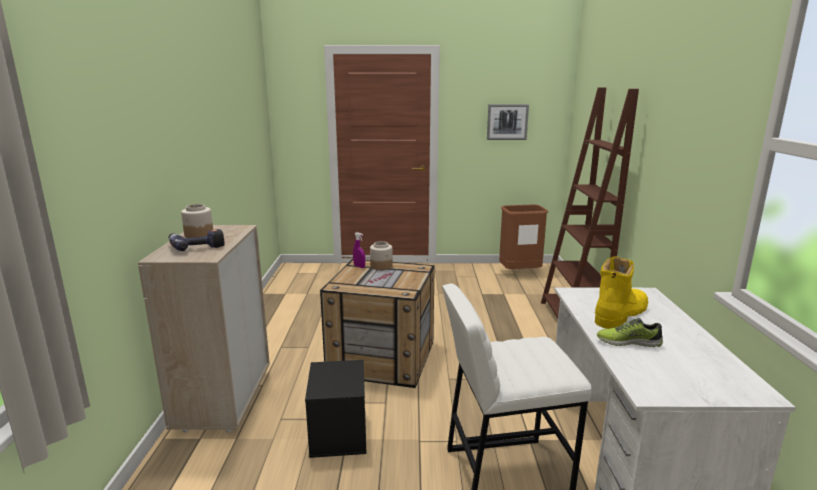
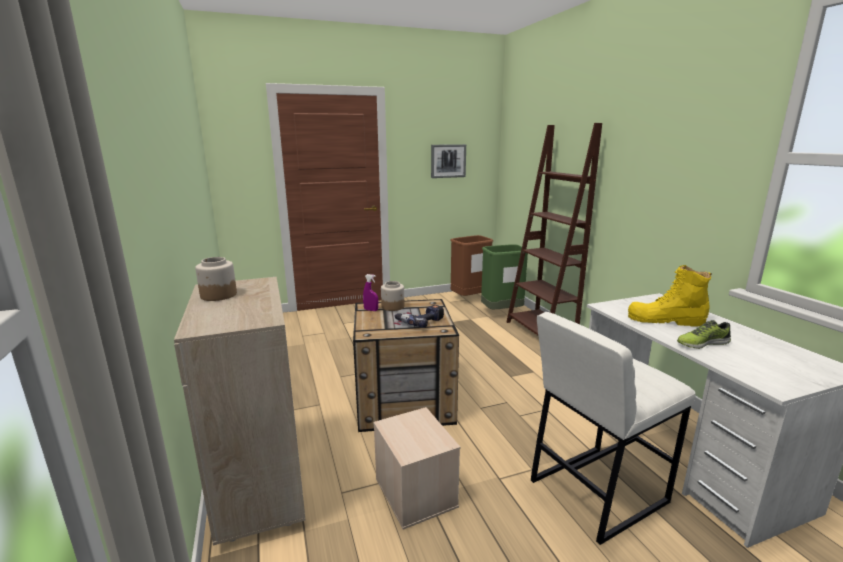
camera: 20 degrees left, 0 degrees up
(197, 246) = (234, 309): power drill -> power drill (420, 321)
(338, 433) = (414, 492): black storage box -> beige storage box
(543, 292) = (501, 312): none -> green trash can
(620, 315) = (665, 320): yellow boot -> yellow boot turned 105 degrees counterclockwise

